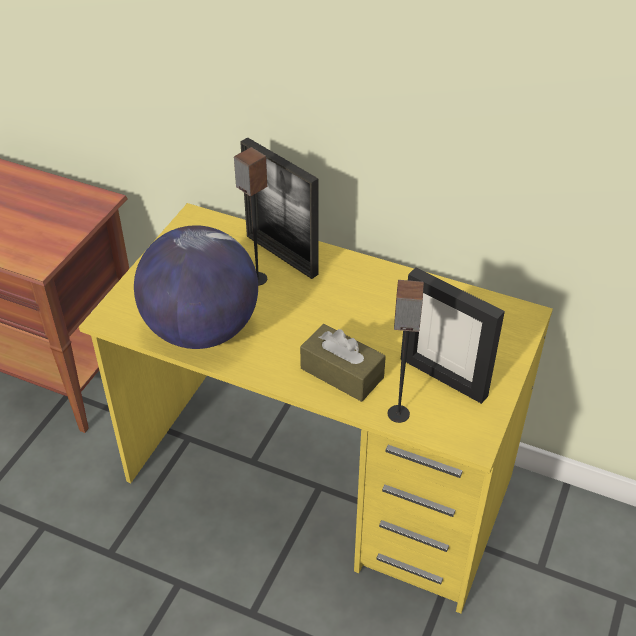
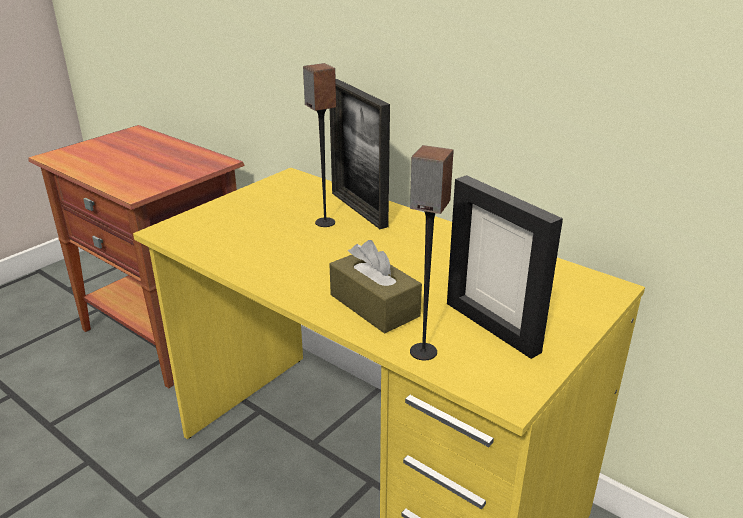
camera: 15 degrees right, 15 degrees down
(201, 330) = (246, 251): globe -> none

